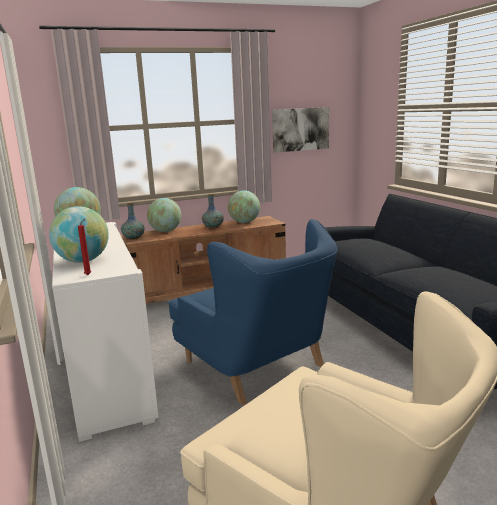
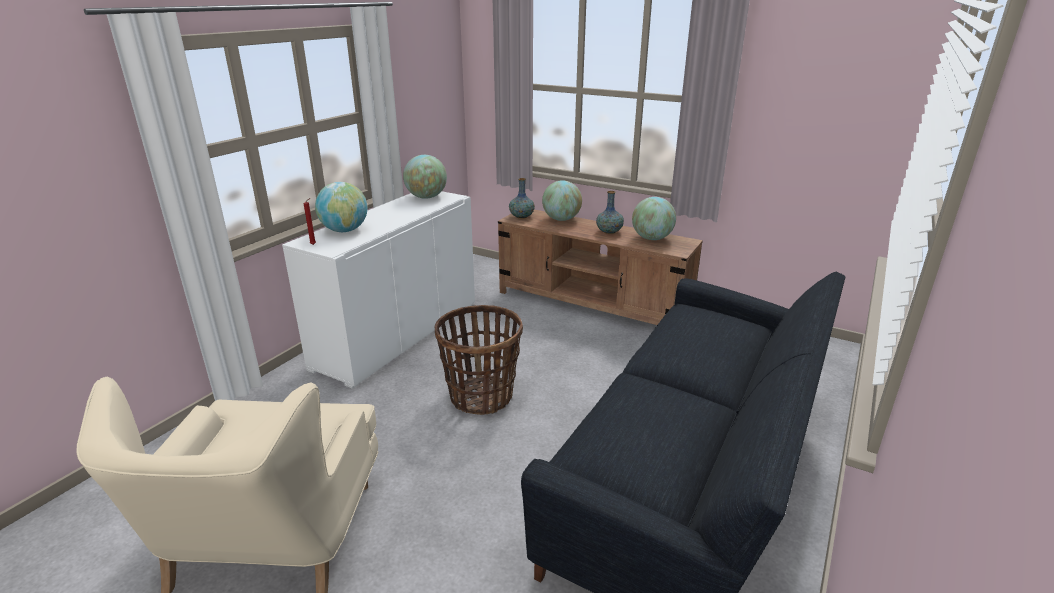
camera: 50 degrees right, 10 degrees up
(256, 365) = (481, 396): blue armchair -> basket
(300, 129) = (797, 126): picture -> none

